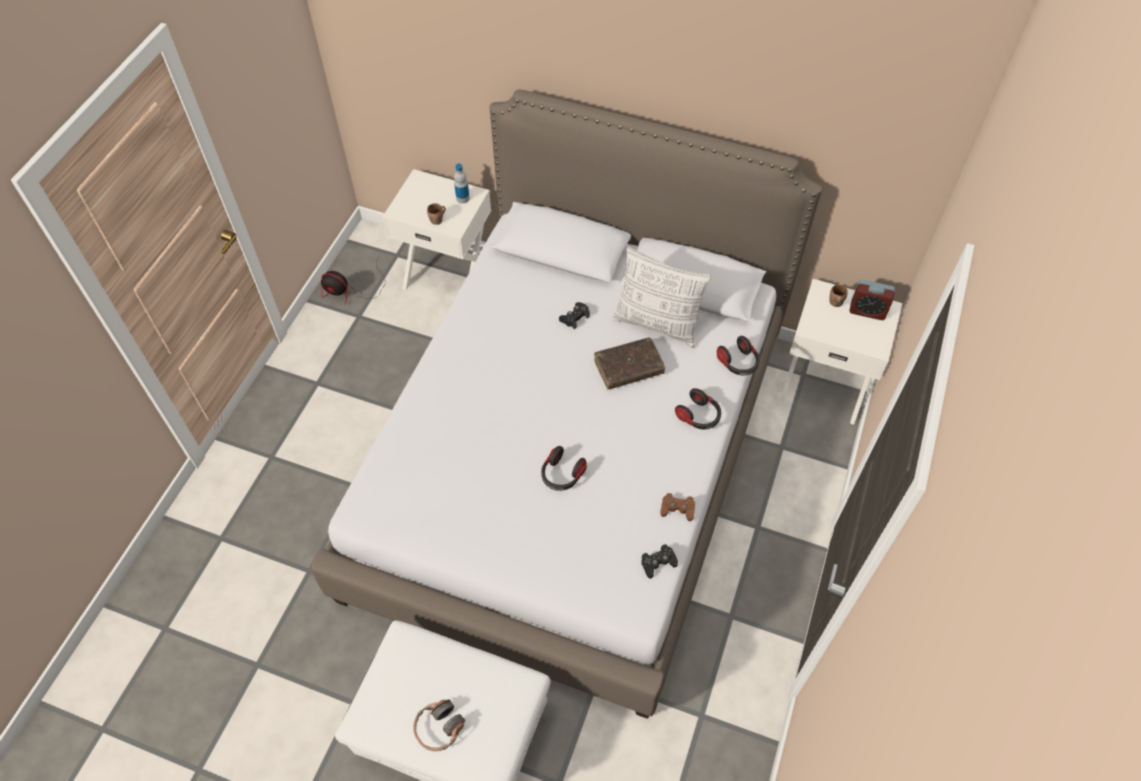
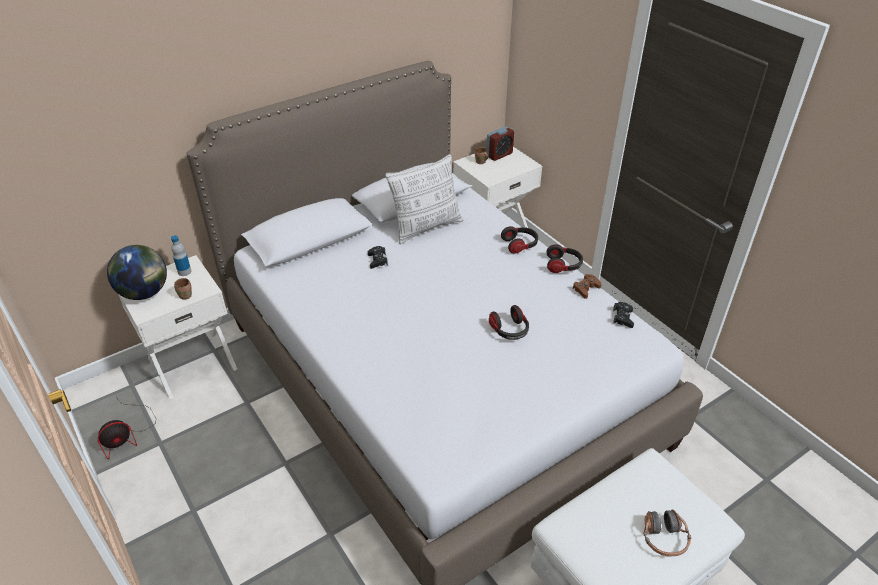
camera: 55 degrees left, 15 degrees down
(419, 194) = (145, 293): none -> globe
(628, 368) = (449, 256): brown book -> none
(738, 363) = (494, 210): headphones -> headphones (563, 266)

